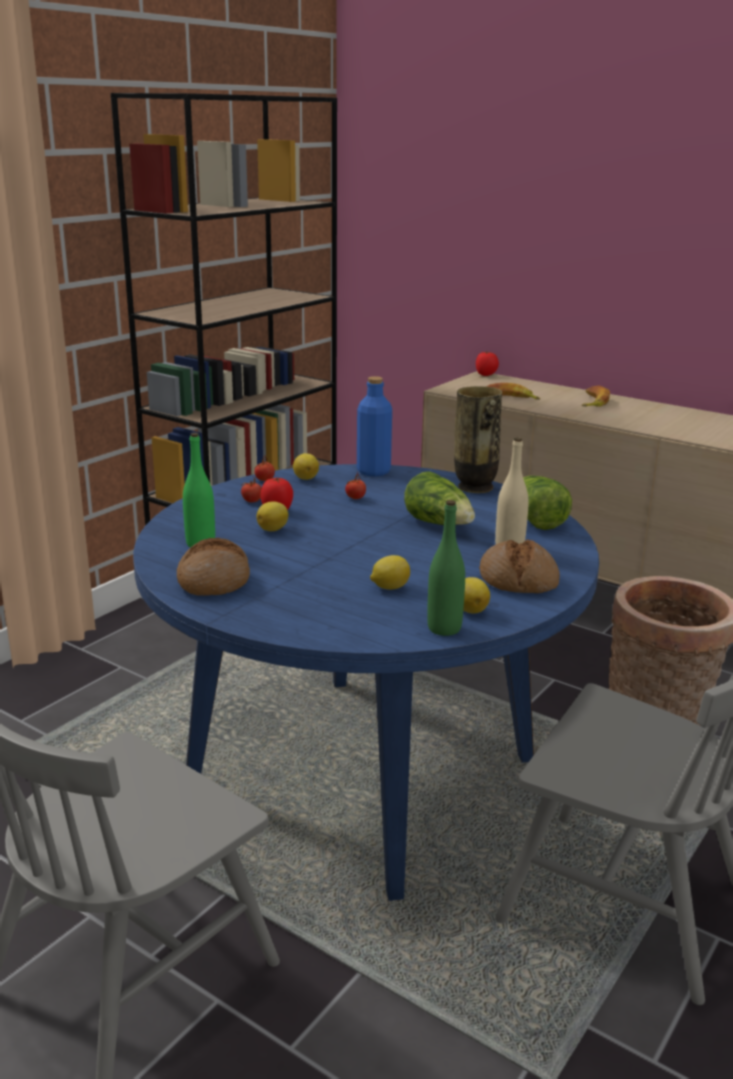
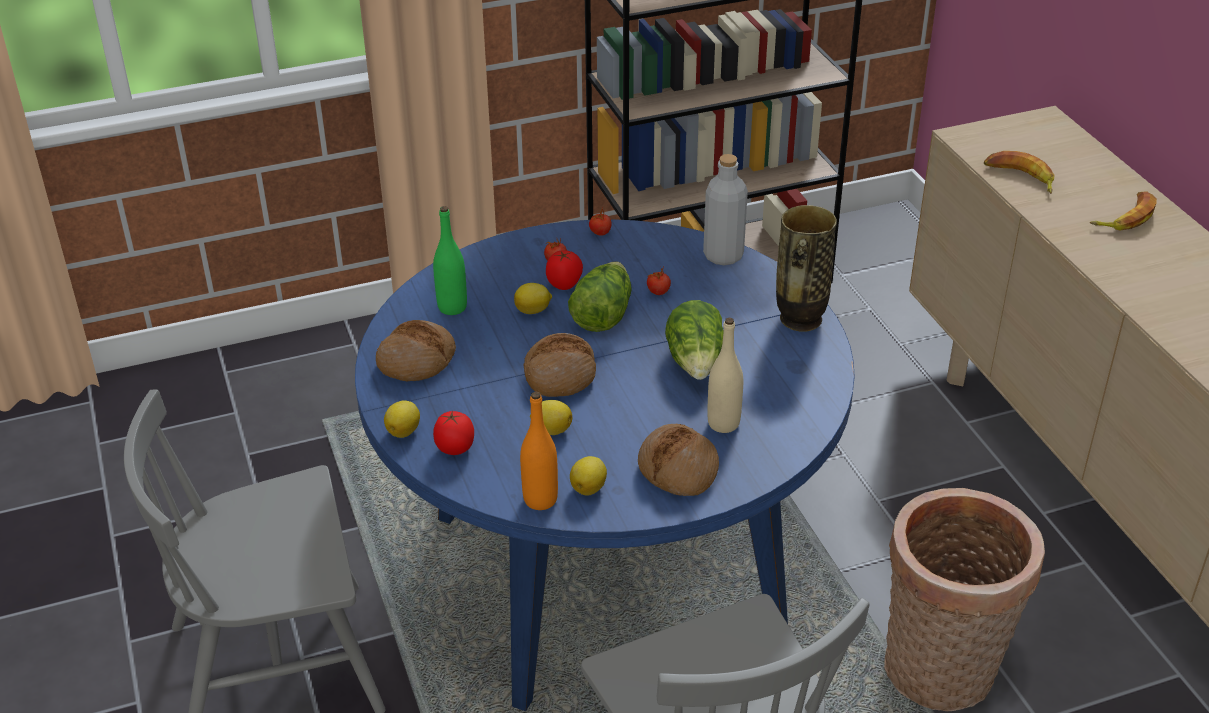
camera: 35 degrees right, 15 degrees up
(306, 478) = (643, 243): lemon -> lemon (404, 431)
(348, 556) = (560, 375): none -> bread
(373, 471) = (723, 255): blue bottle -> grey bottle
(444, 628) = (540, 499): green bottle -> orange bottle
(486, 375) = (1054, 118): tomato -> tomato (455, 449)
(535, 520) = (802, 393): lettuce -> lettuce (602, 314)

